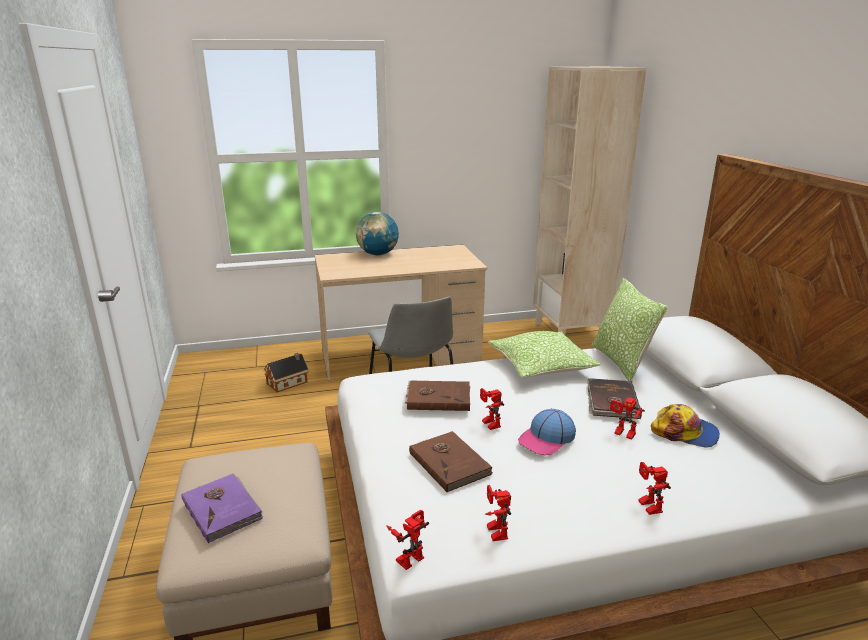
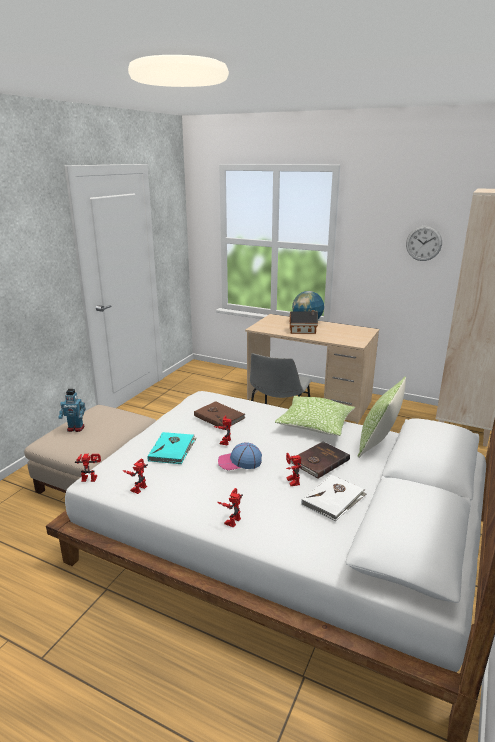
camera: 40 degrees right, 0 degrees up
(223, 508) = (75, 428): purple book -> toy robot
(289, 382) = (225, 393): toy house -> toy house (304, 331)
(450, 463) = (172, 450): brown book -> turquoise book
(493, 134) = (423, 243): none -> wall clock
(685, 432) = (334, 499): cap -> white book

